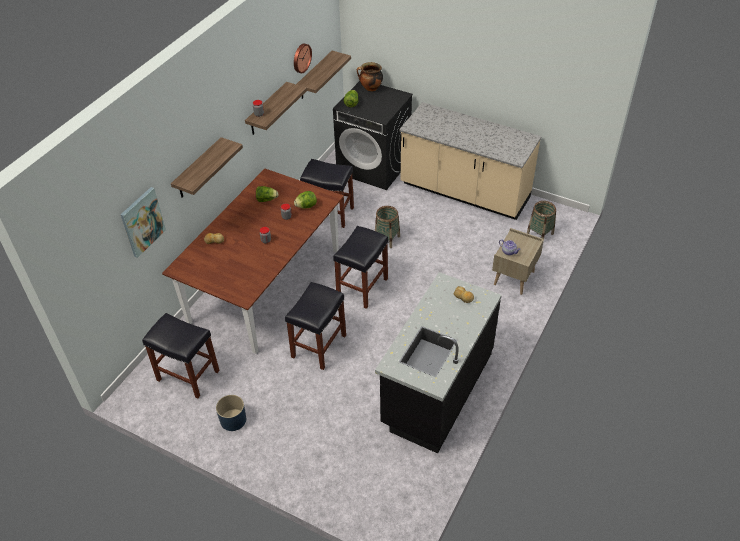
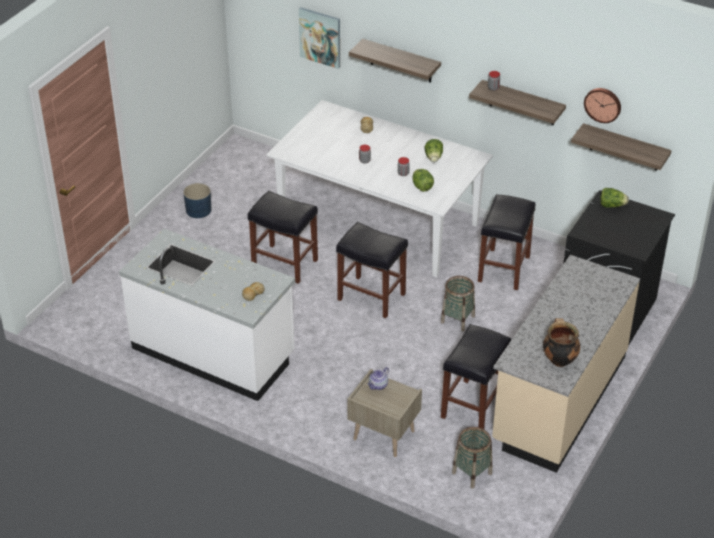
camera: 90 degrees right, 5 degrees down
(187, 375) = (256, 178): black stool -> black stool (473, 405)
(266, 285) = (377, 222): brown dining table -> white dining table
(370, 88) = (651, 222): cooking pot -> cooking pot (559, 359)
(436, 389) = (214, 352): black counter -> white counter

